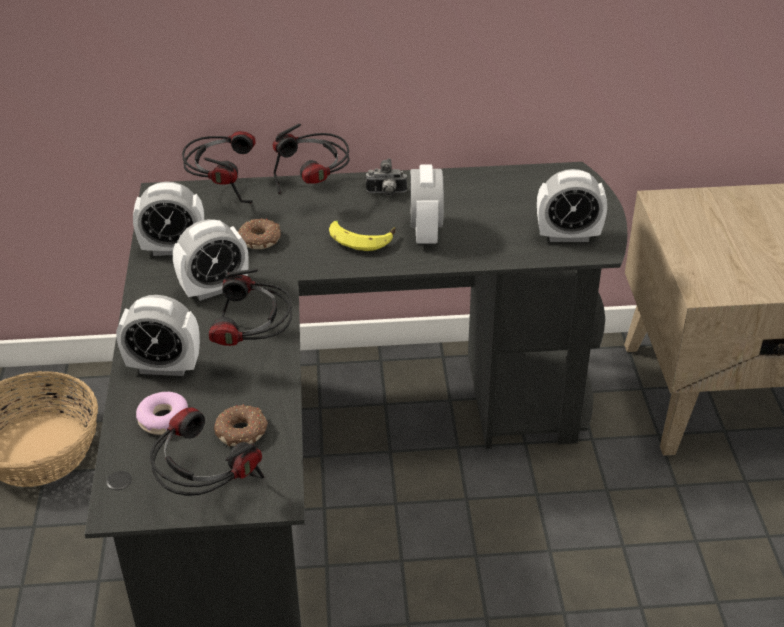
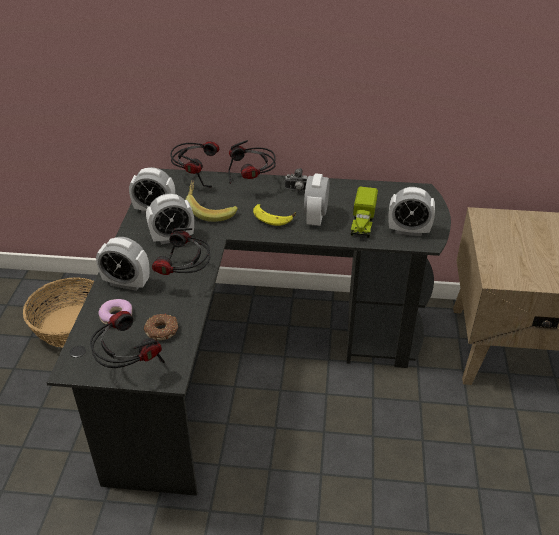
camera: 10 degrees right, 0 degrees up
(261, 239) = (210, 211): donut -> banana
(497, 232) = (362, 223): none -> toy truck

